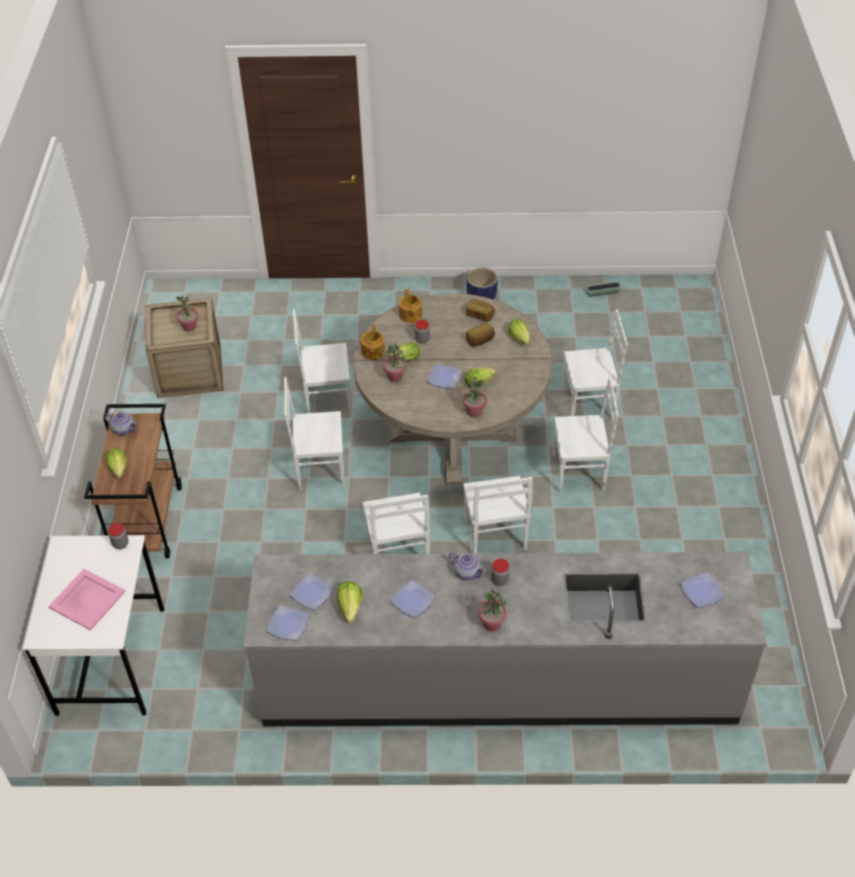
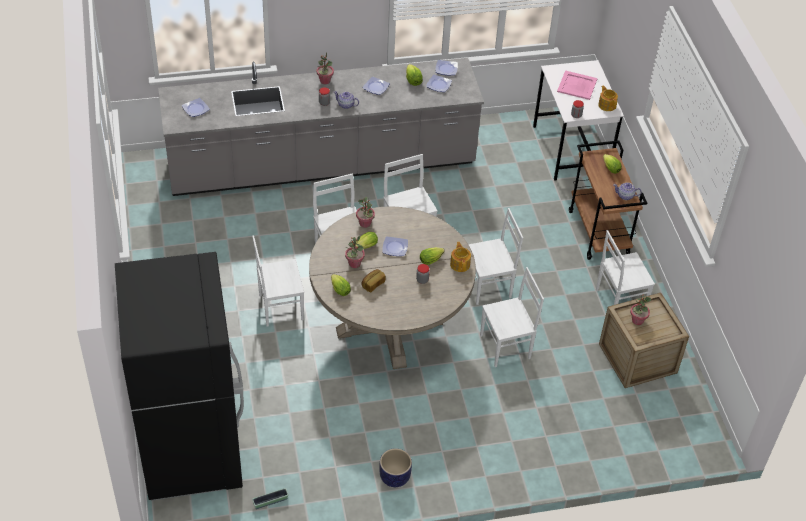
camera: 165 degrees right, 0 degrees up
(395, 377) = (434, 244): potted plant -> potted plant (354, 264)
(410, 315) = (439, 302): teapot -> teapot (607, 105)
(480, 315) = (378, 309): bread -> none
(589, 405) = (276, 369): white chair -> white chair (619, 300)
(680, 340) = (191, 450): none -> black fridge

